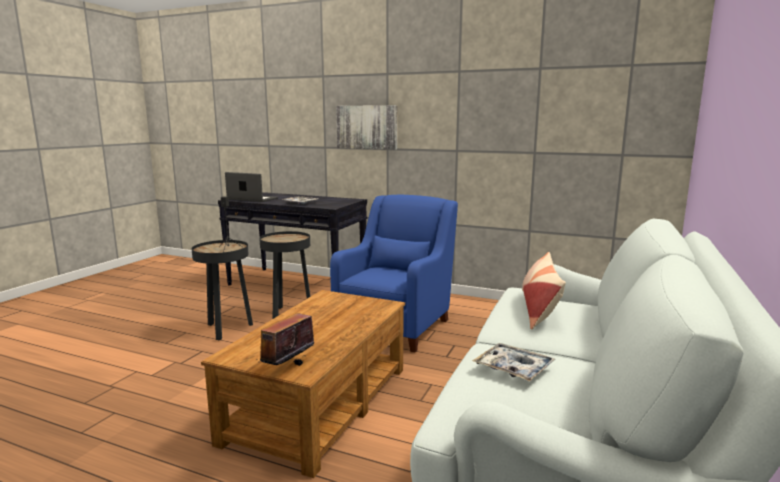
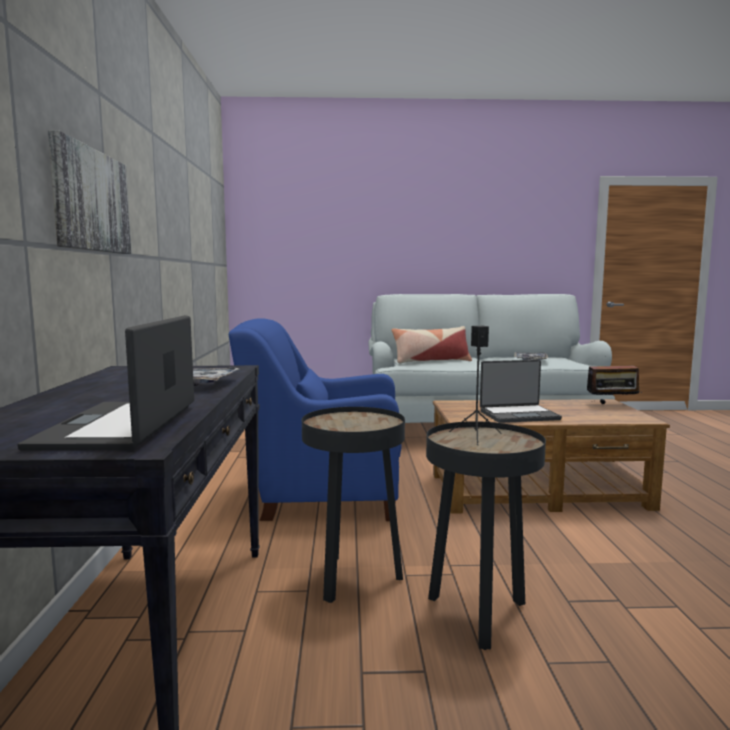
camera: 115 degrees left, 5 degrees down
(316, 314) = (518, 415): none -> laptop

